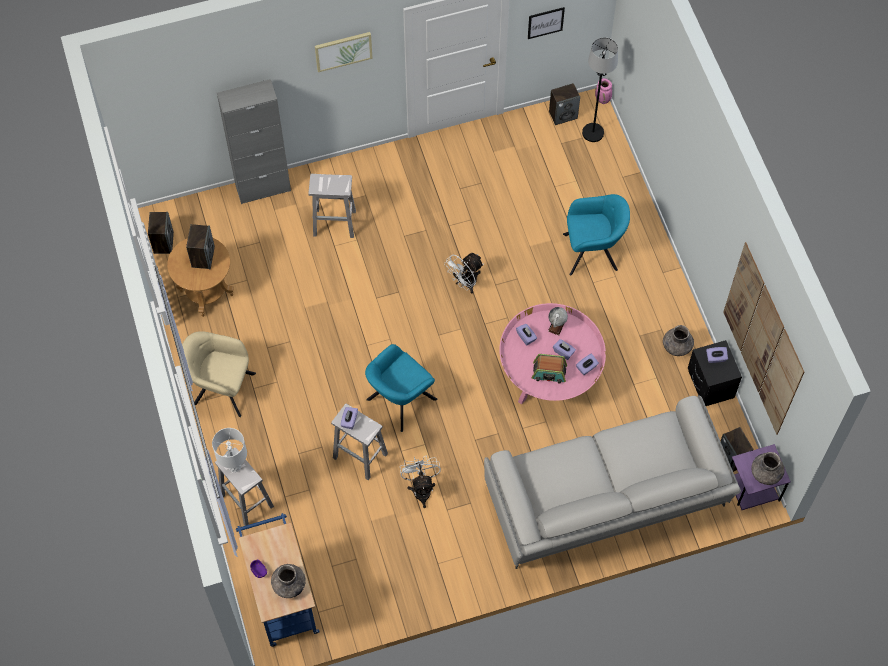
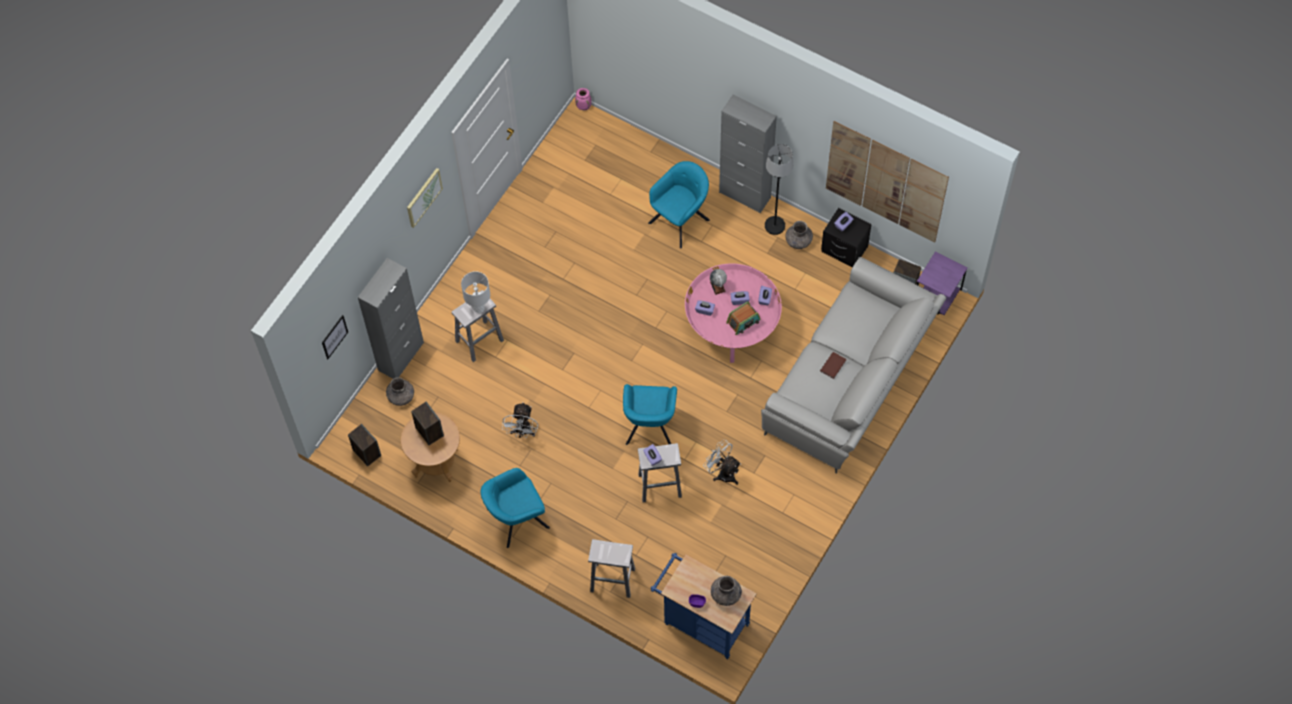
camera: 40 degrees left, 0 degrees up
(221, 388) = (515, 519): beige armchair -> turquoise armchair
(234, 466) = (605, 552): white table lamp -> white table lamp (479, 308)
(465, 283) = (614, 310): white fan -> white fan (522, 432)
(545, 22) = (533, 73): picture -> picture (334, 337)
(563, 115) = (566, 138): speaker -> none
(587, 471) = (833, 365): none -> brown book
(593, 133) = (600, 136): black floor lamp -> black floor lamp (775, 225)
(668, 272) = (744, 195): none -> grey cabinet
(766, 473) = (947, 274): grey vase -> grey vase (401, 396)

